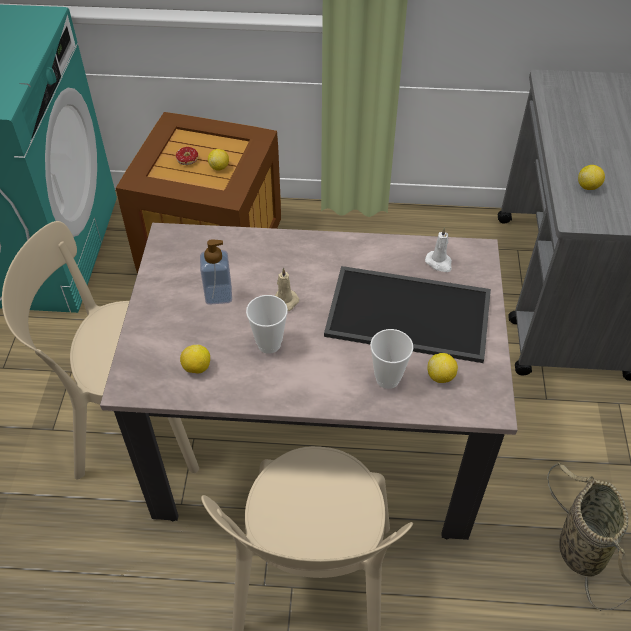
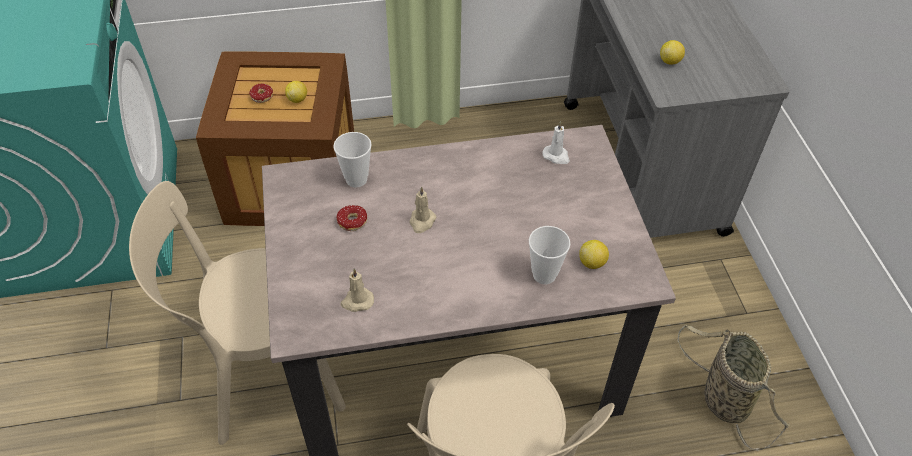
camera: 15 degrees left, 0 degrees up
(196, 368) = (357, 301): lemon -> beige candle
(218, 295) = (354, 225): soap dispenser -> donut
(269, 344) = (420, 264): cup -> cup (356, 179)
(410, 312) = (545, 208): tray -> none

